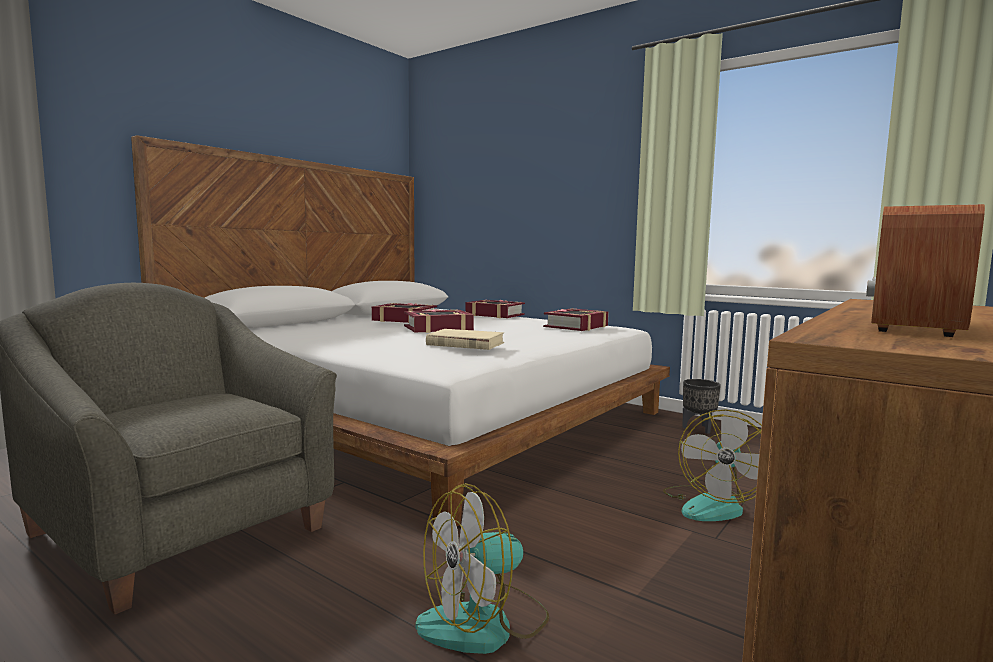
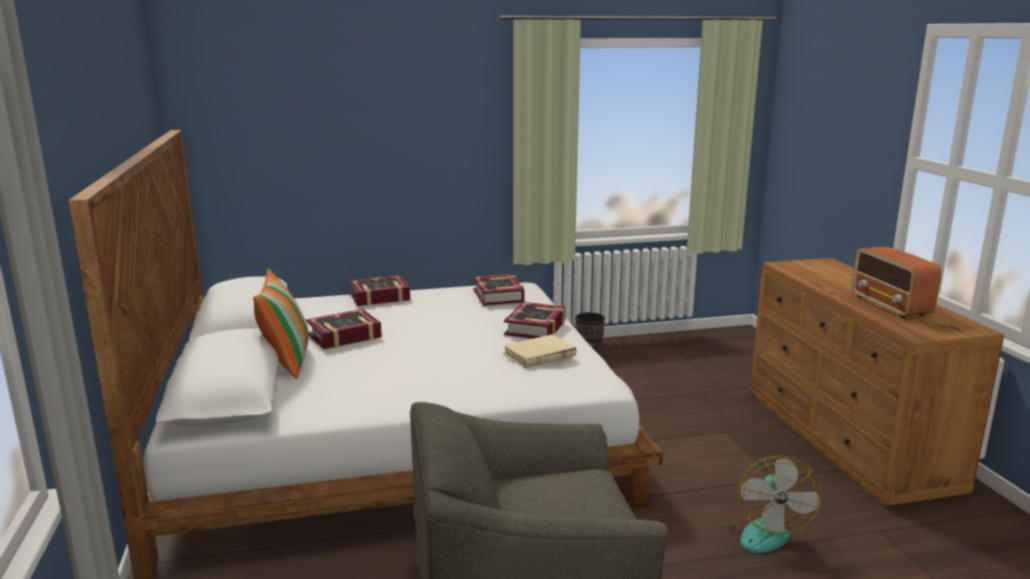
camera: 50 degrees left, 10 degrees up
(340, 321) = (286, 361): none -> pillow
(438, 328) = (436, 340): book -> book (536, 328)
(712, 505) = (701, 410): fan -> none

